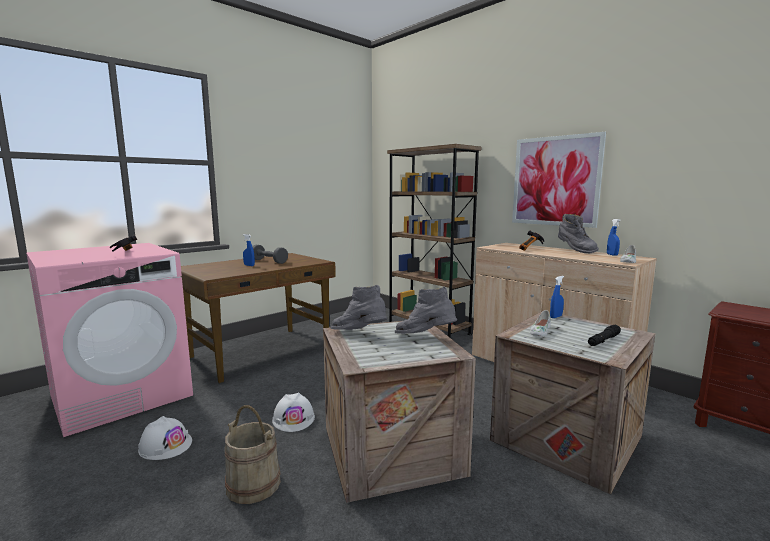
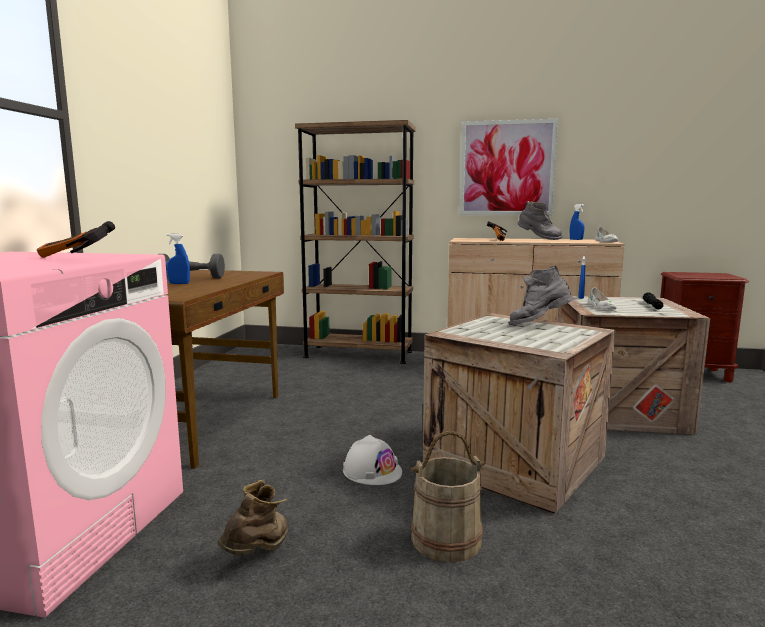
camera: 35 degrees left, 0 degrees up
(165, 445) = (259, 553): white hard hat -> brown boot
(359, 334) = (478, 332): grey boot -> none

